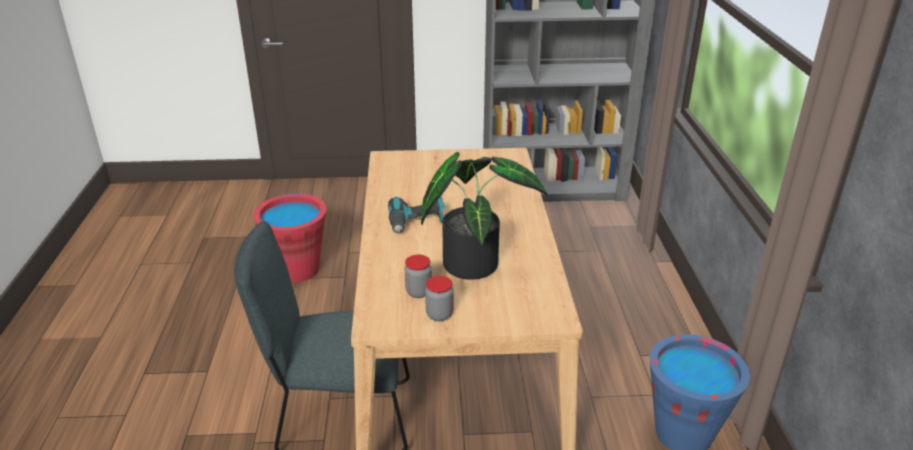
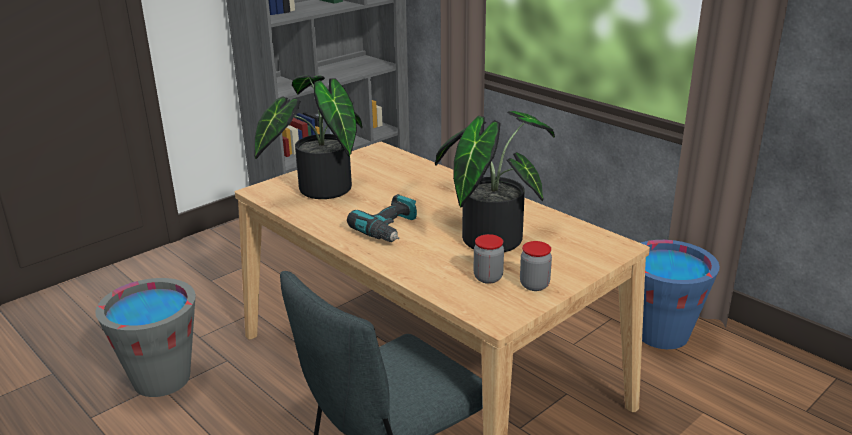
camera: 40 degrees left, 5 degrees down
(298, 270) = (161, 379): red bucket -> grey bucket
(421, 171) = (318, 189): none -> potted plant

